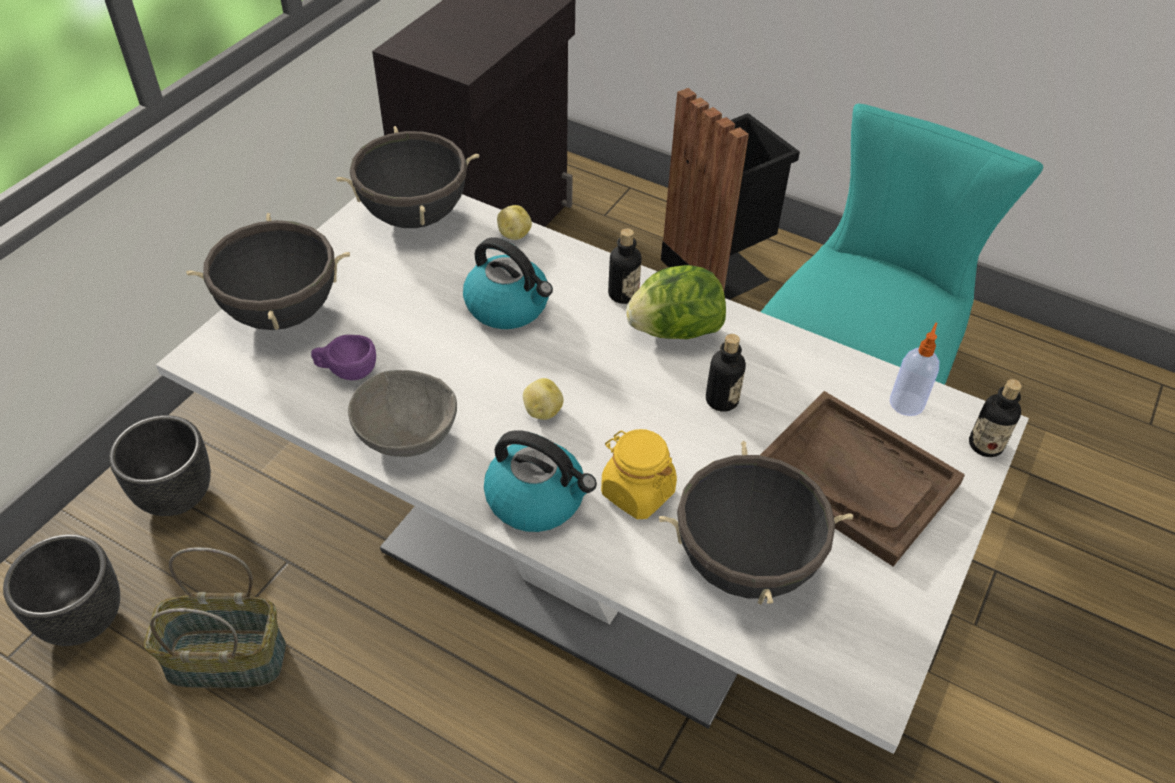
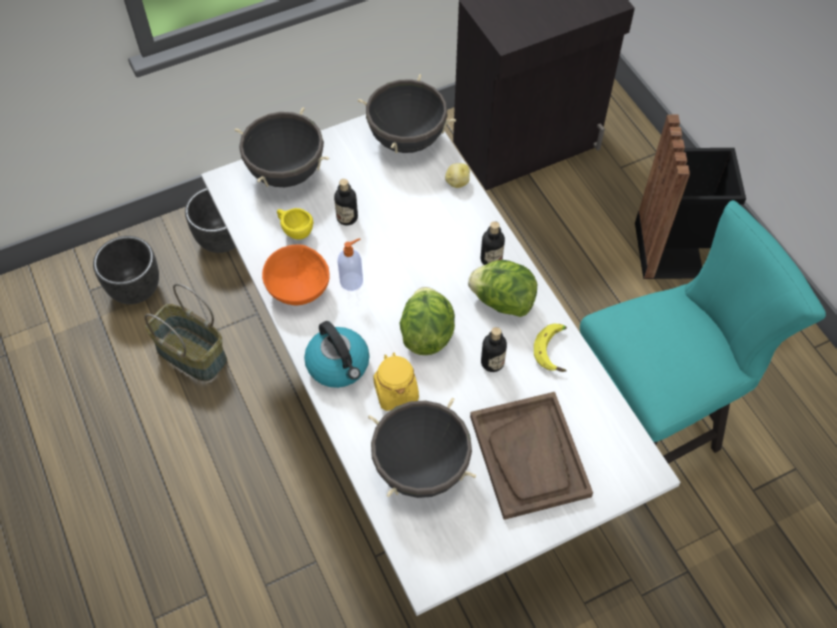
camera: 35 degrees right, 10 degrees up
(347, 371) = (294, 230): purple cup -> yellow cup
(405, 435) = (298, 287): grey bowl -> orange bowl
(508, 306) = (415, 233): kettle -> none
(542, 411) = (382, 312): potato -> none
(616, 407) = (426, 333): none -> lettuce
(779, 353) = (555, 350): none -> banana
(907, 402) = (608, 427): soap dispenser -> soap dispenser (352, 281)
(985, 445) = (632, 482): bottle -> bottle (347, 217)

